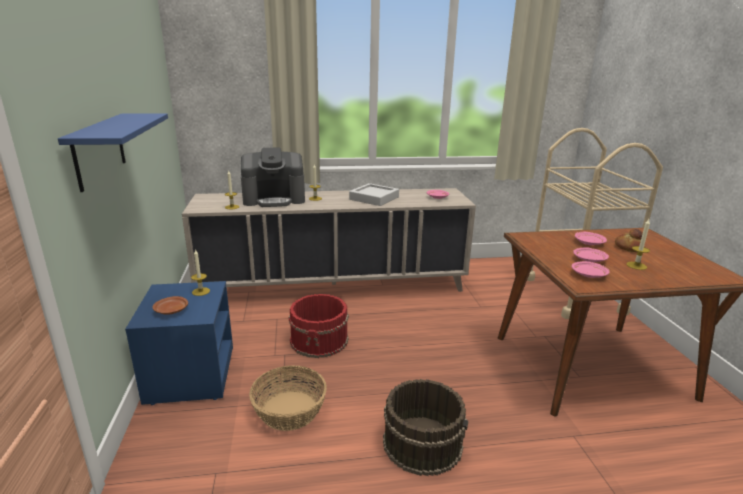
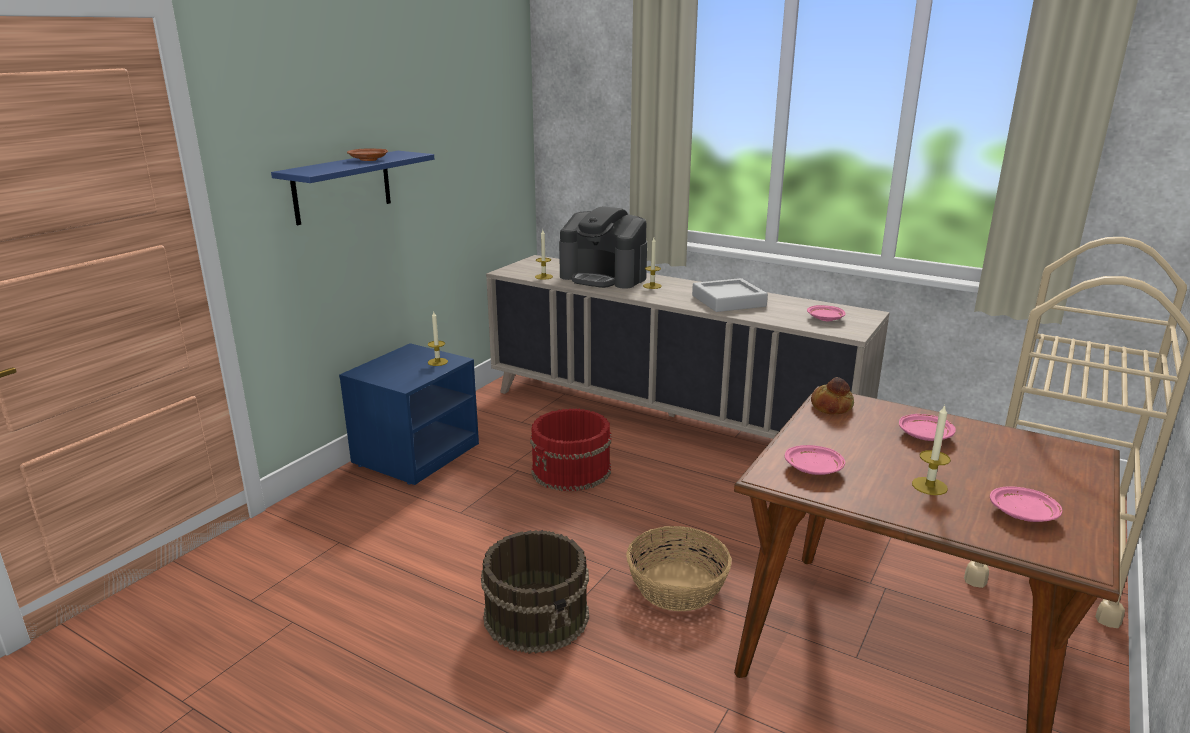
camera: 40 degrees right, 0 degrees up
(171, 310) = (390, 371): brown plate -> brown plate (368, 160)
(289, 410) = (455, 523): basket -> basket (676, 586)
(589, 260) = (865, 454): pink plate -> pink plate (1023, 514)
(628, 247) = (984, 462): bread -> bread (832, 406)

